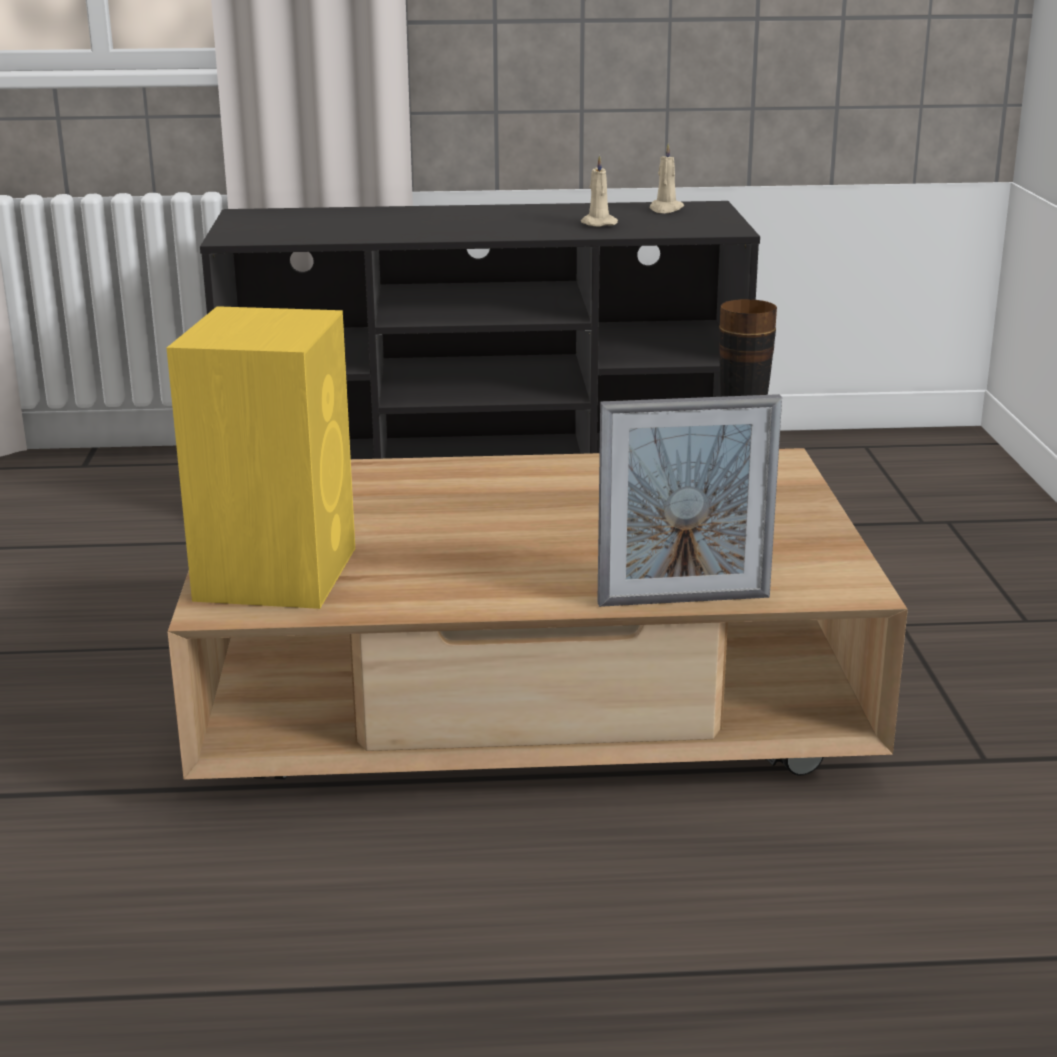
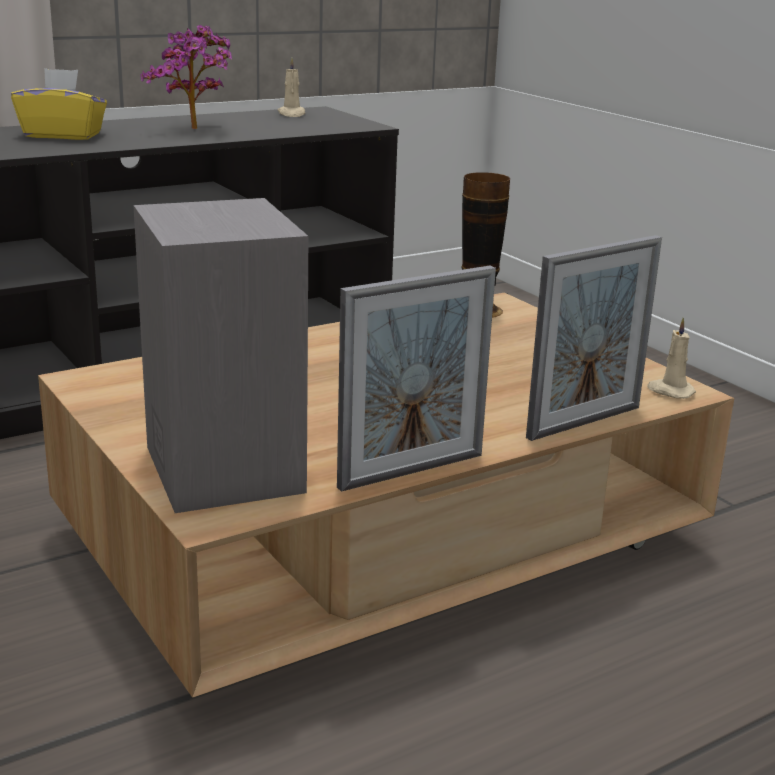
camera: 30 degrees left, 0 degrees up
(278, 572) = (223, 467): yellow speaker -> grey speaker
(380, 221) = (63, 135): none -> yellow tissue box
(439, 610) = (411, 471): none -> picture frame
(523, 223) = (196, 130): none -> potted plant
(597, 223) = (258, 127): beige candle -> beige candle (670, 391)

